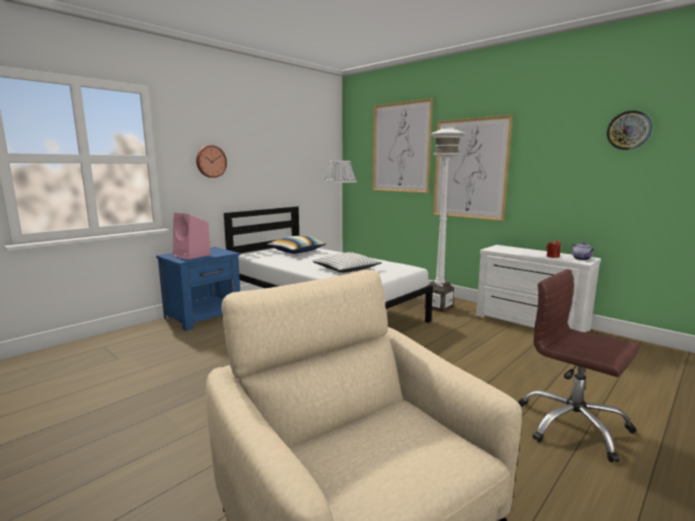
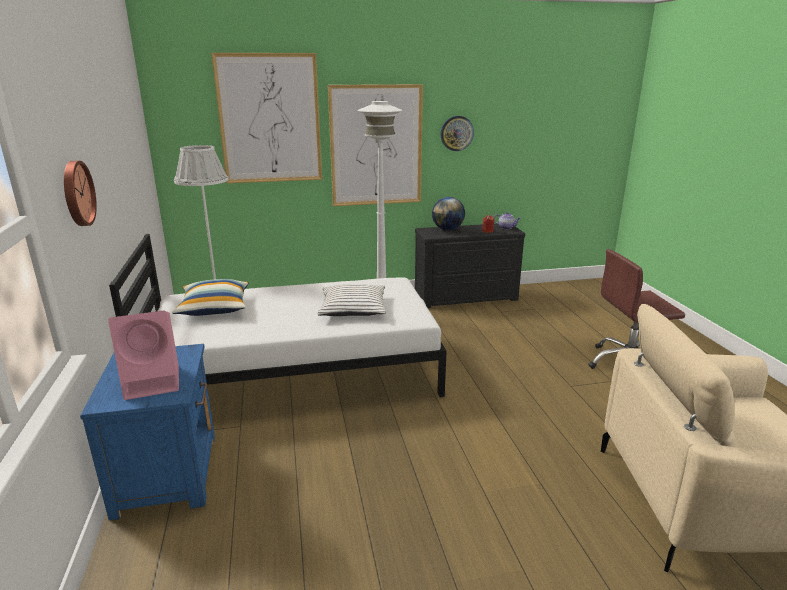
camera: 55 degrees left, 10 degrees up
(519, 249) = (448, 229): none -> globe
(529, 323) = (466, 298): white dresser -> black dresser
(629, 130) = (525, 106): wall clock -> wall clock (456, 133)

